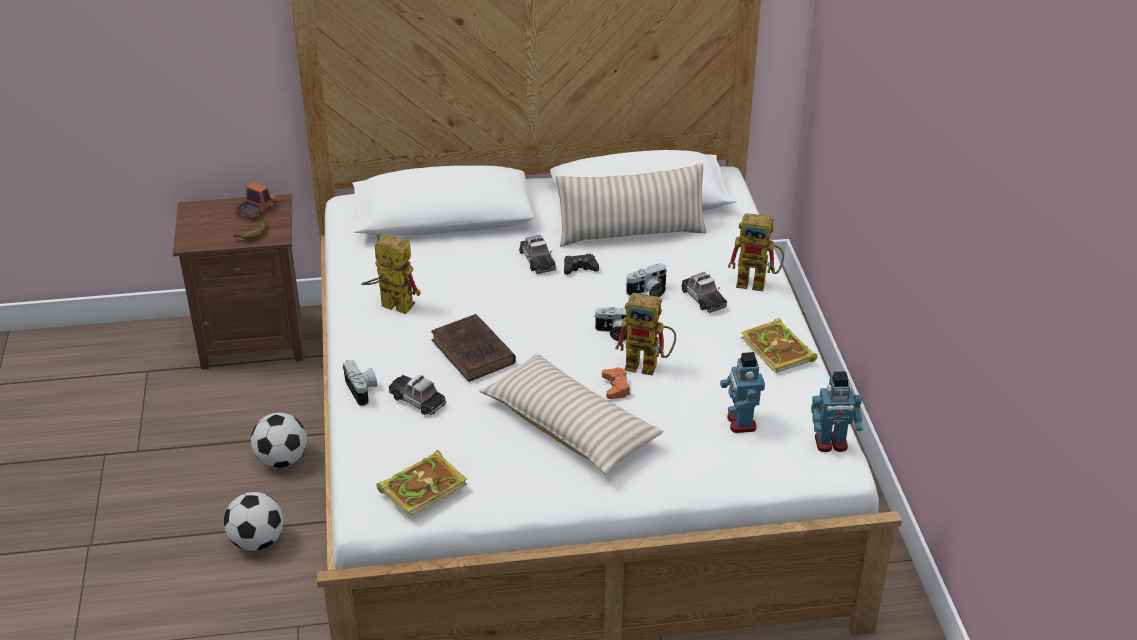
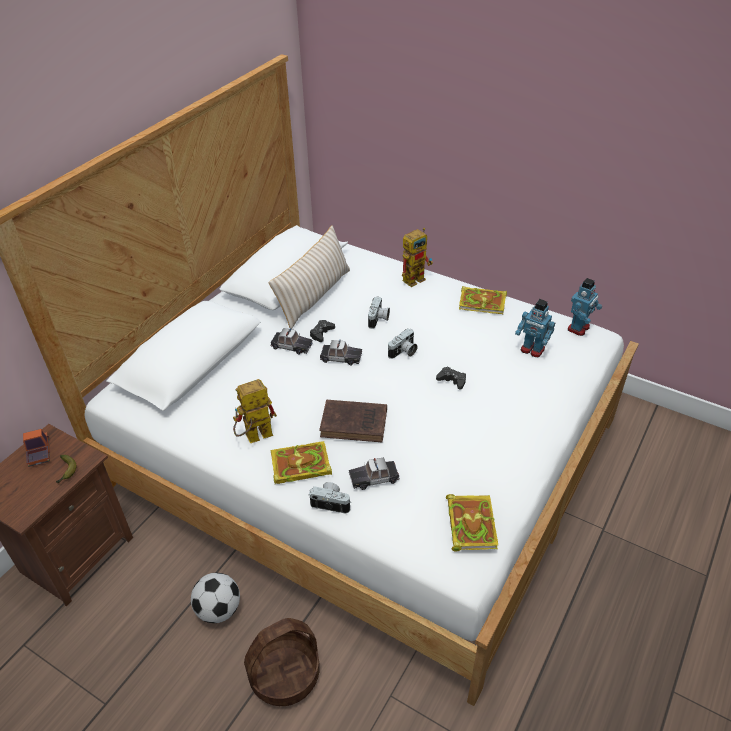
camera: 50 degrees left, 5 degrees up
(257, 541) = (285, 674): football -> basket
(385, 348) = (299, 466): none -> book
(569, 426) = (470, 420): beige pillow -> none
(616, 387) = (452, 380): orange game controller -> black game controller
(649, 365) = (445, 356): toy robot -> none
(703, 298) = (408, 303): toy car -> toy car (341, 357)

